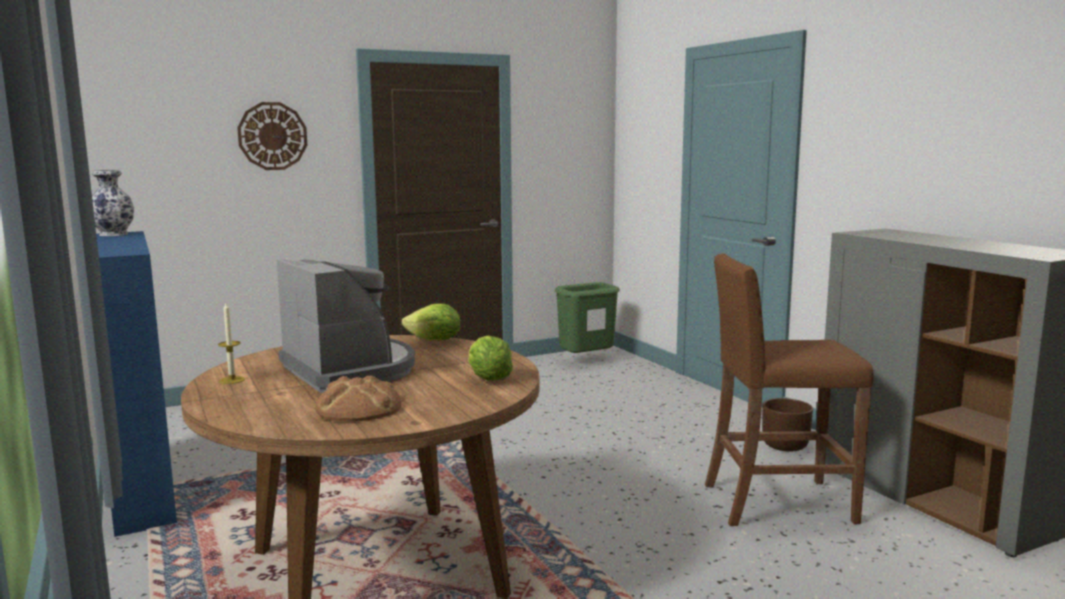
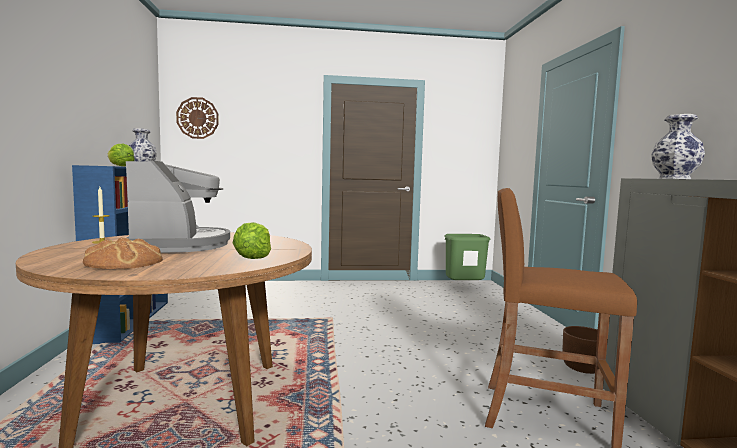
camera: 20 degrees right, 5 degrees down
(272, 136) = (269, 126): wall clock -> wall clock (197, 118)
(434, 341) = (272, 238): lettuce -> lettuce (120, 166)
(884, 233) = (674, 178): none -> vase

